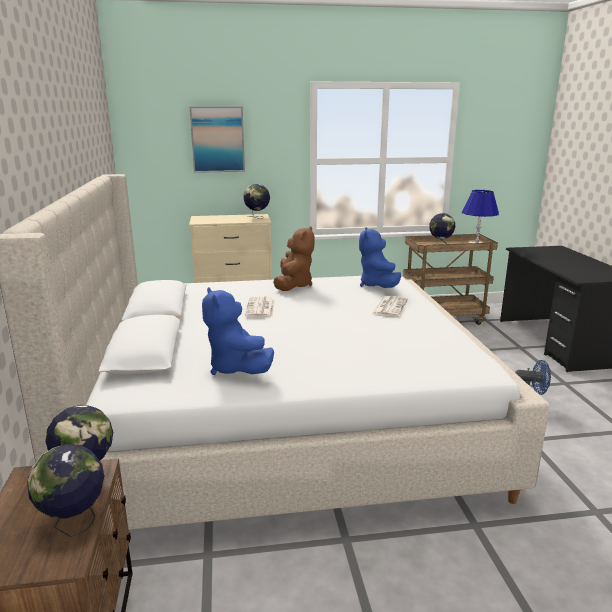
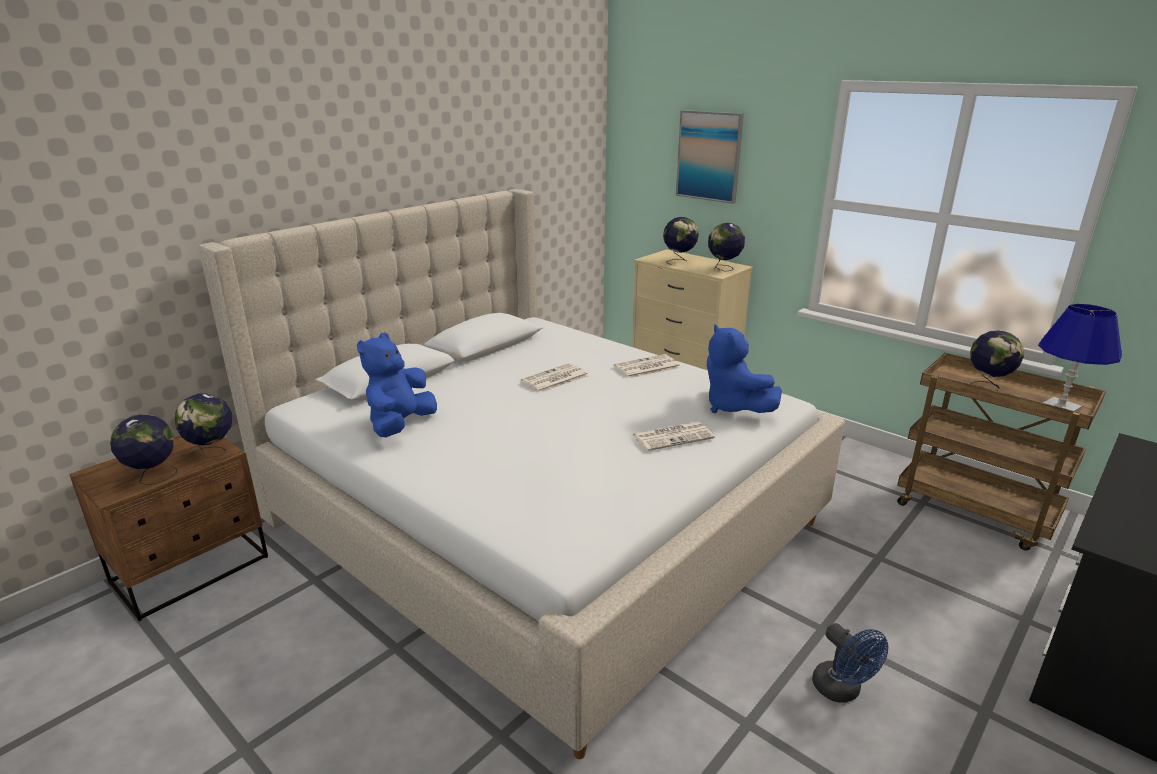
camera: 50 degrees right, 5 degrees up
(220, 219) = (679, 261): none -> globe
(293, 285) = (646, 367): brown plush toy -> newspaper
(378, 286) = (733, 407): blue plush toy -> blue plush toy turned 75 degrees counterclockwise

